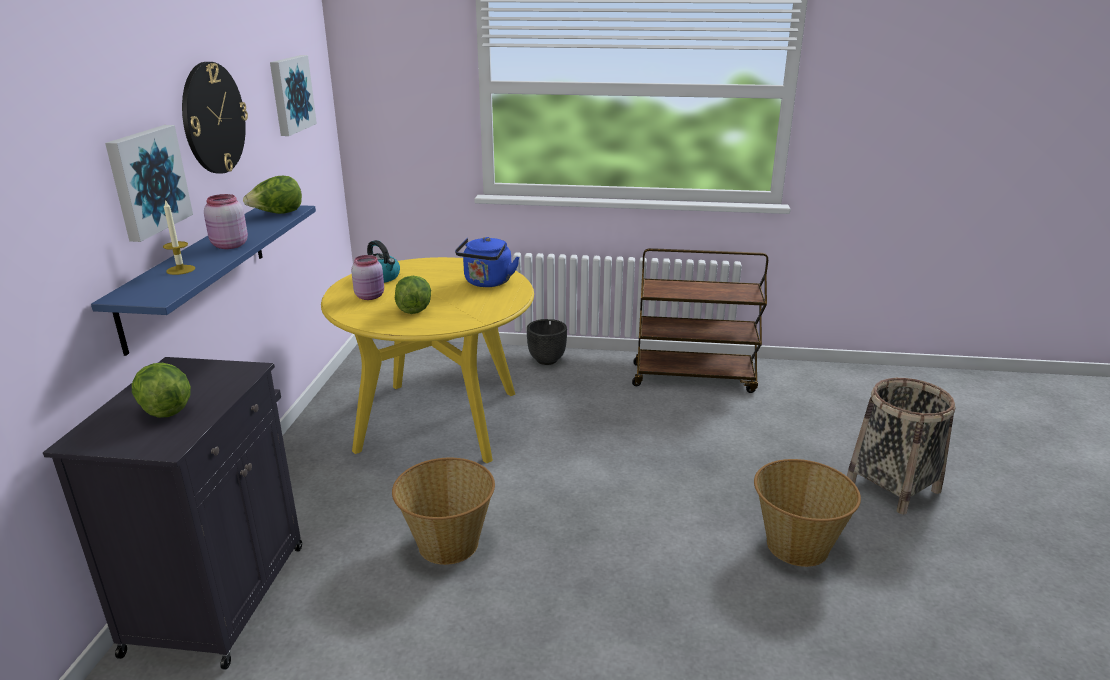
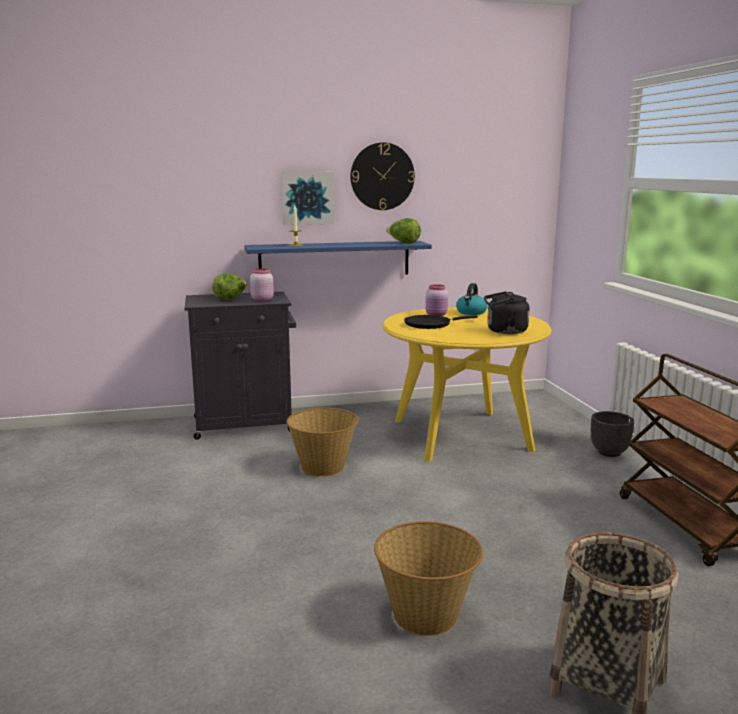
camera: 70 degrees right, 10 degrees down
(229, 245) = (339, 245): pink jar -> pink jar (261, 300)
(290, 94) = (485, 177): picture -> none
(414, 309) = (430, 324): lettuce -> black frying pan
(487, 283) = (504, 331): blue kettle -> black kettle

